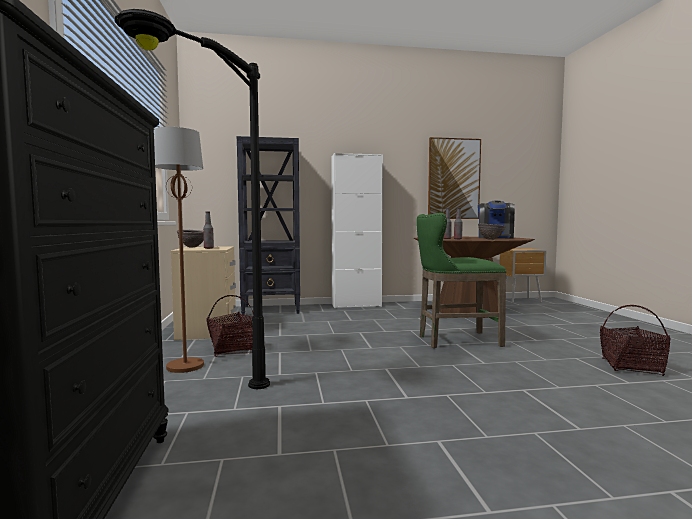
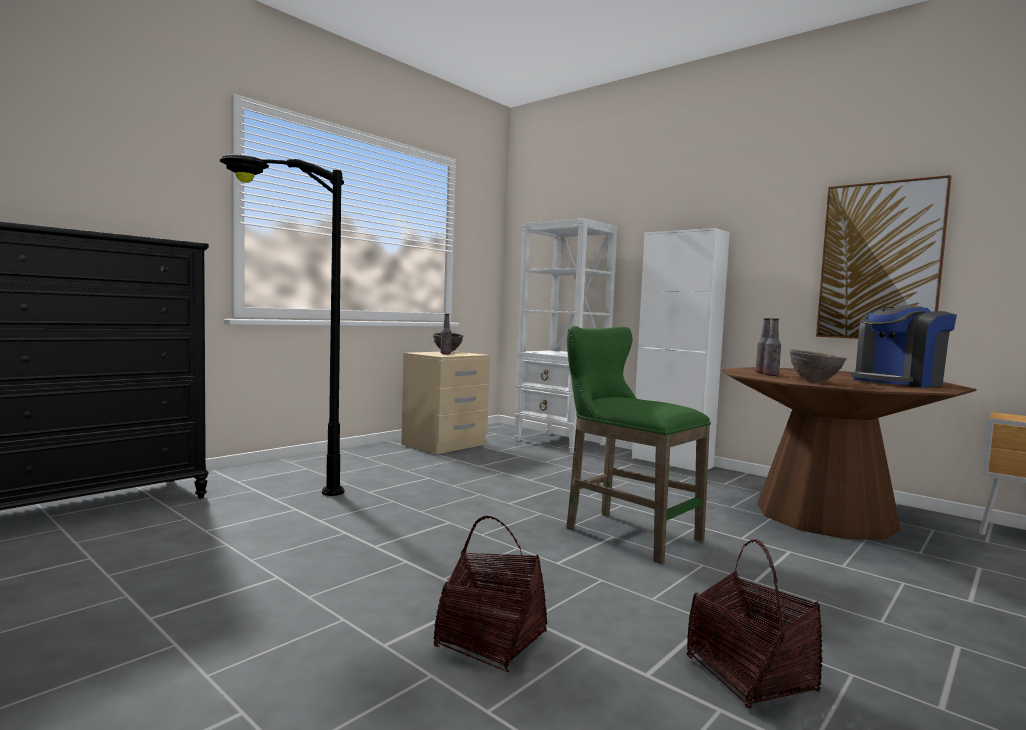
camera: 50 degrees right, 0 degrees up
(185, 366) = (345, 464): brown floor lamp -> none
(232, 349) = (408, 464): basket -> basket (491, 639)
(272, 310) = (560, 443): black bookcase -> white bookcase

